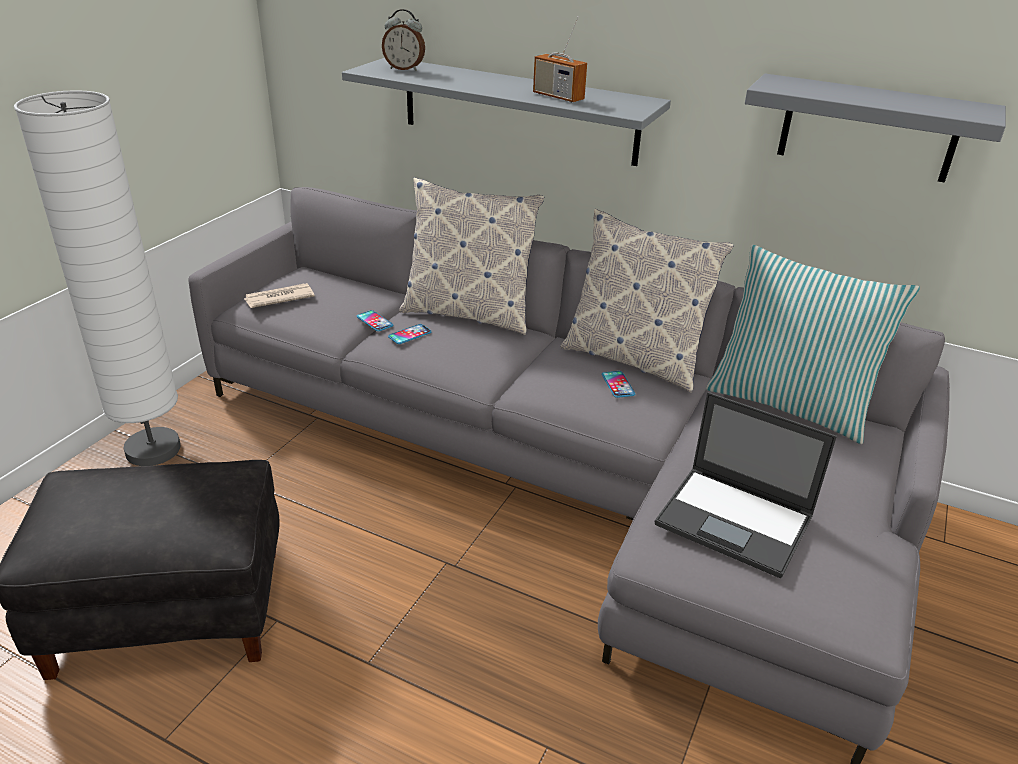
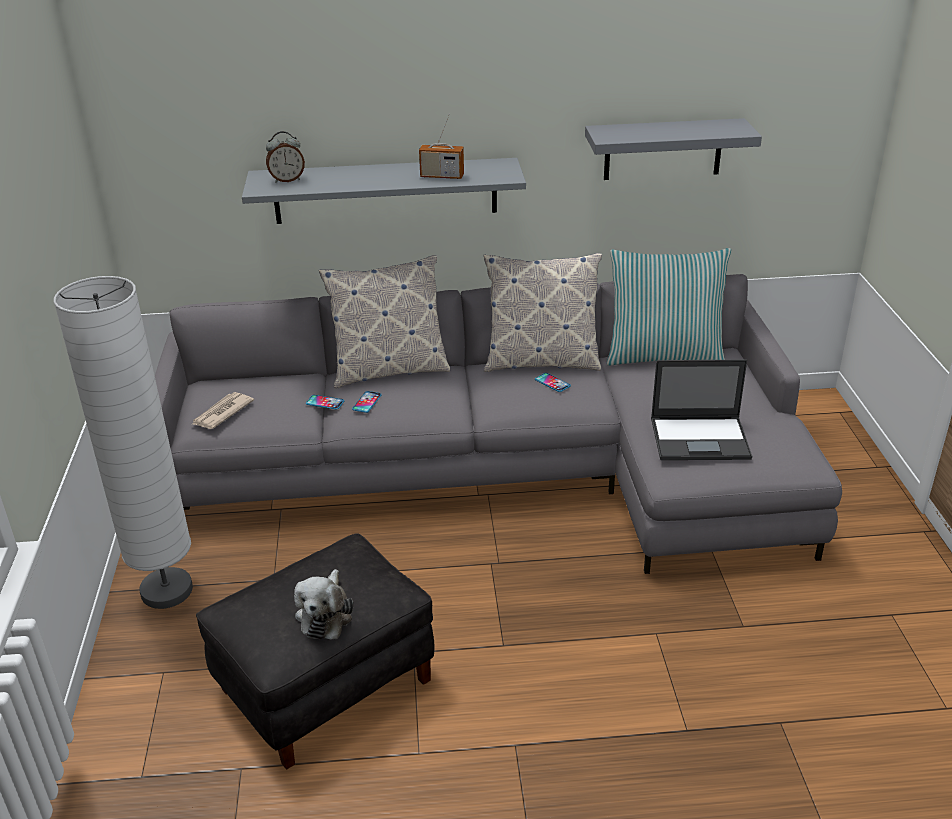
camera: 30 degrees left, 0 degrees up
(128, 531) = (325, 615): none -> plush toy

